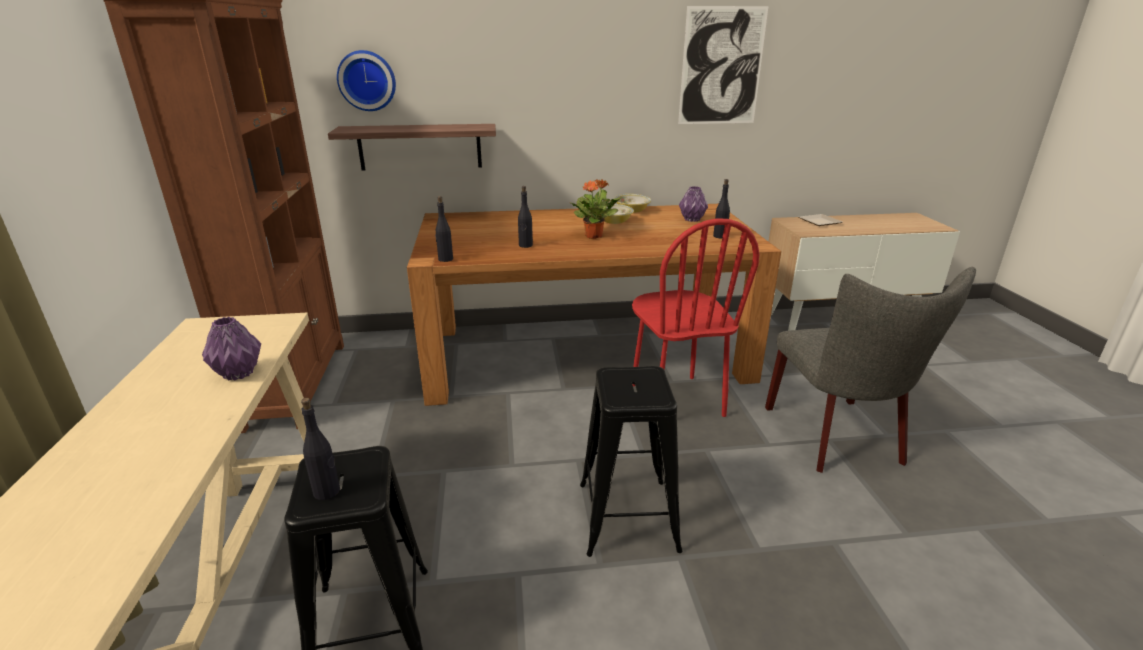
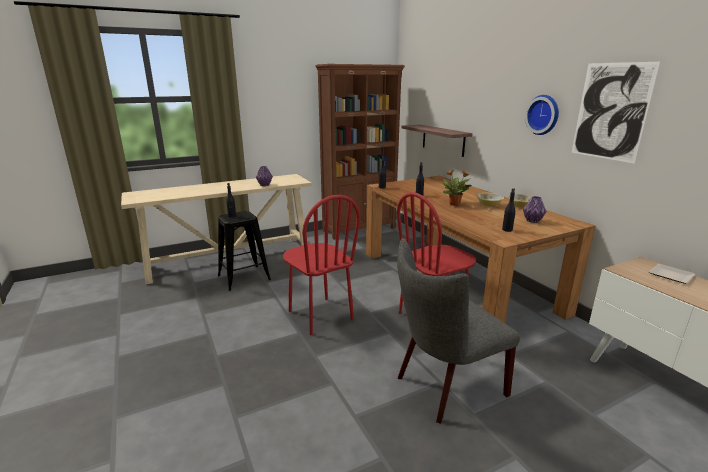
camera: 70 degrees right, 5 degrees down
(367, 80) = (431, 104): wall clock -> wall clock (543, 115)
(628, 516) = (320, 315): black stool -> red chair

